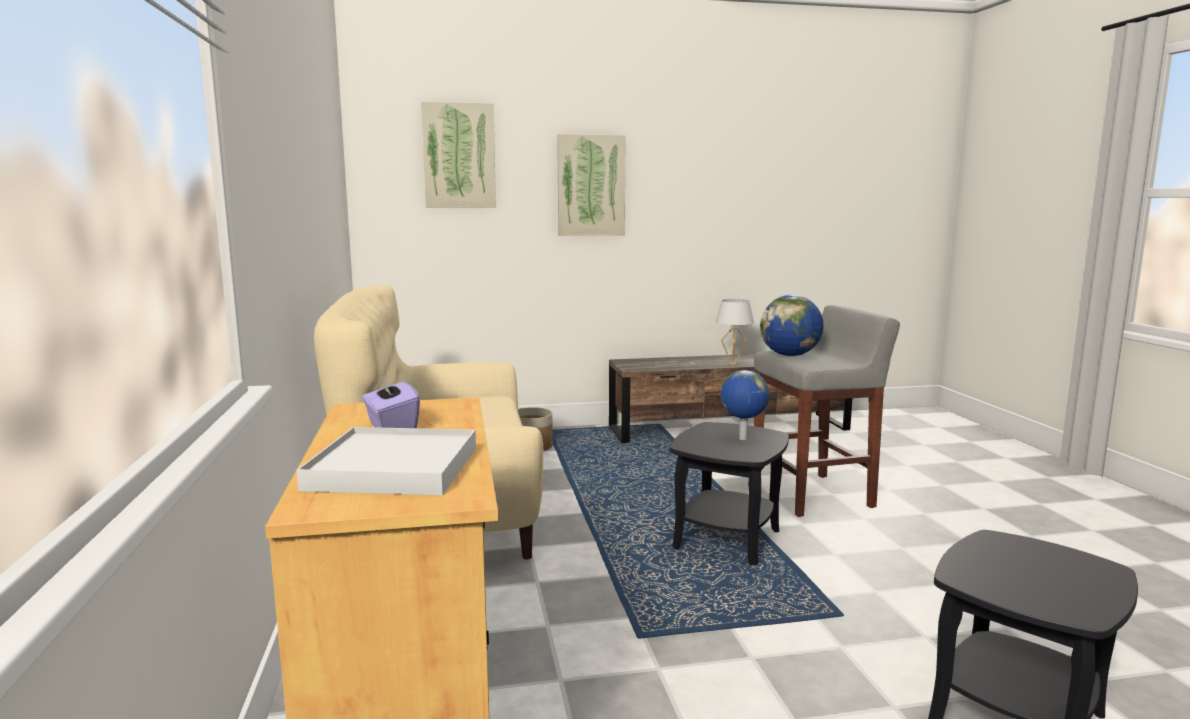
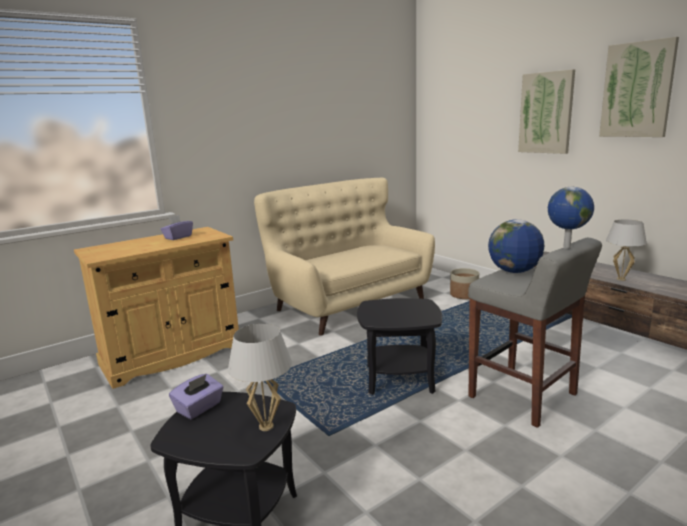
camera: 65 degrees right, 5 degrees up
(394, 468) = (127, 247): white tray -> none
(459, 156) = (466, 96): picture -> picture (637, 90)
(742, 439) = (404, 314): globe -> globe (565, 247)
(990, 586) = (199, 408): none -> purple tissue box
(1044, 551) = (266, 426): none -> white table lamp

